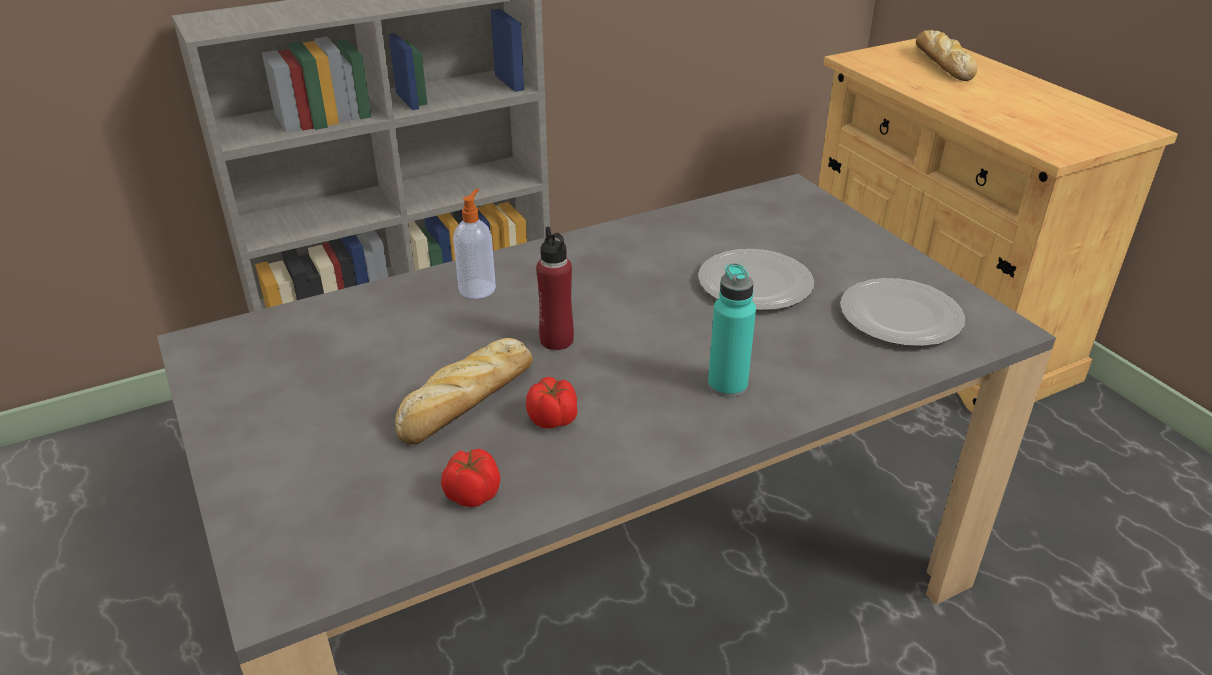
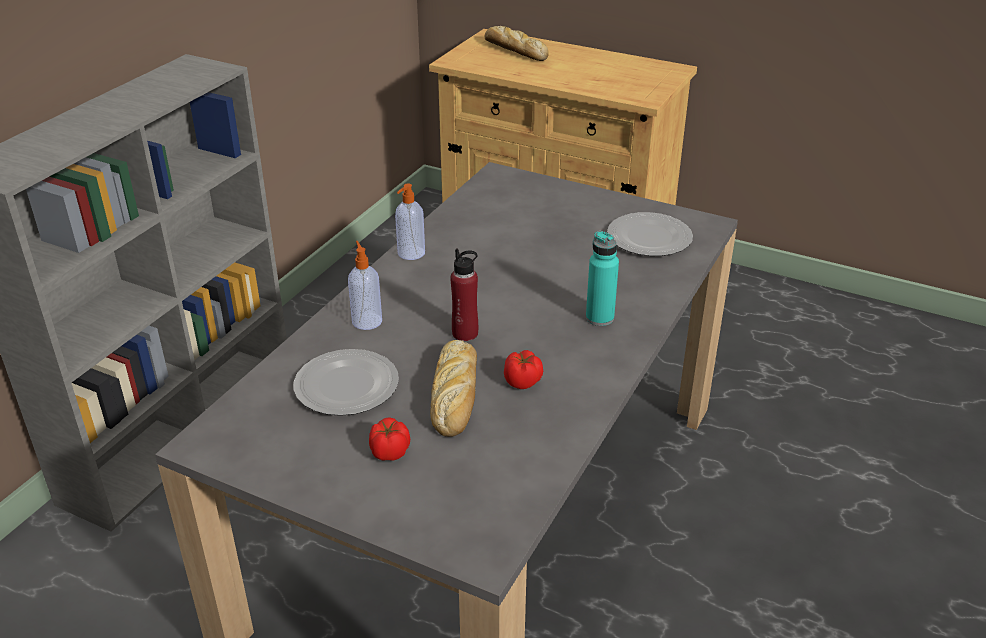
camera: 35 degrees left, 0 degrees up
(471, 494) = (528, 446): tomato -> tomato (389, 452)
(601, 238) = (410, 253): none -> soap dispenser
(753, 283) = (545, 248): plate -> plate (345, 386)

